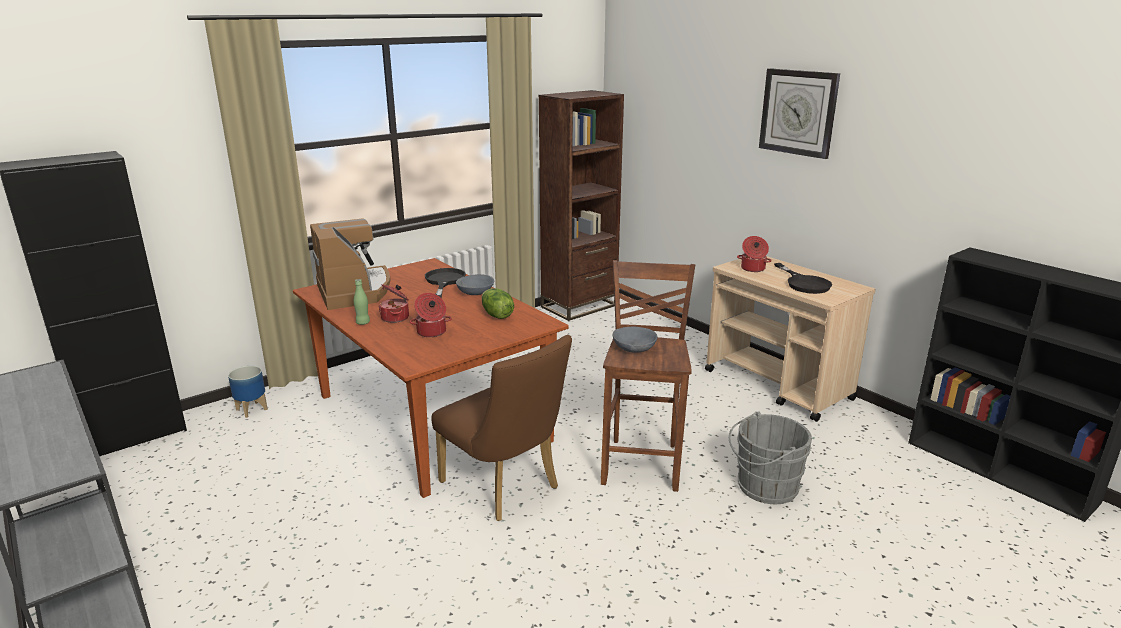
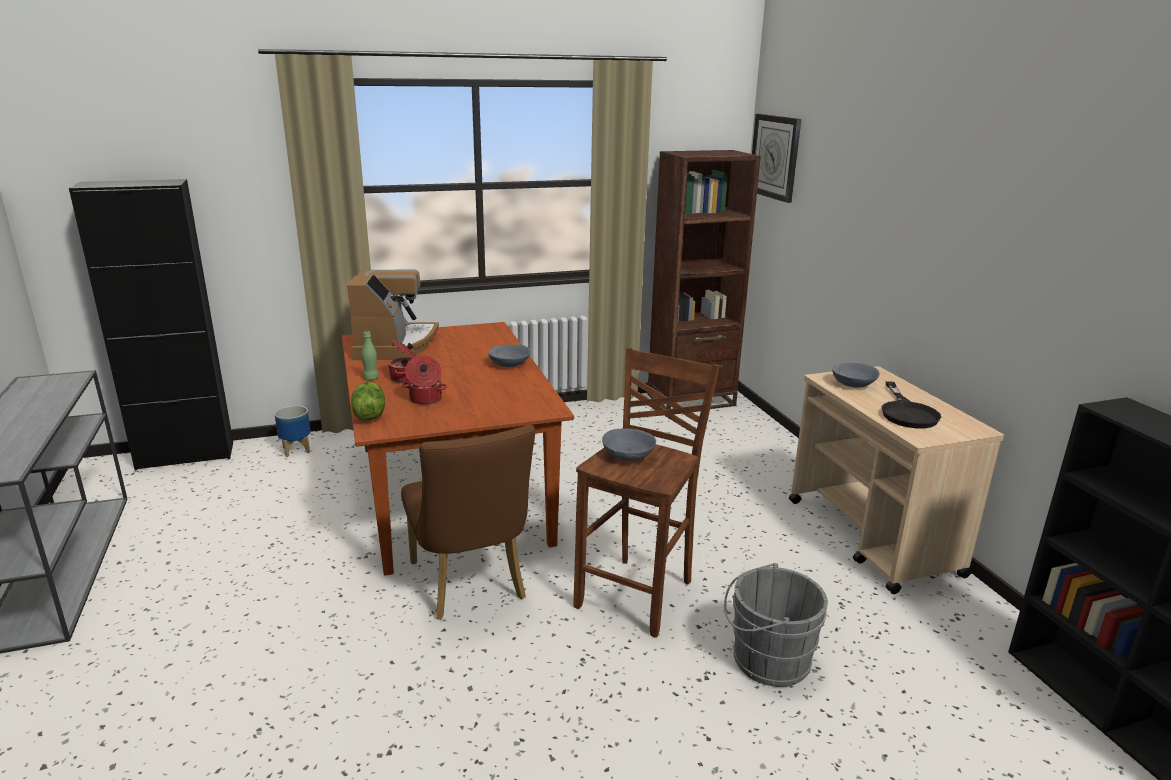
camera: 20 degrees right, 0 degrees up
(444, 281) = (489, 348): black frying pan -> none
(496, 315) = (507, 392): lettuce -> lettuce (369, 415)
(752, 269) = (854, 384): cooking pot -> grey bowl
(798, 112) = (940, 190): wall clock -> wall clock (775, 157)

